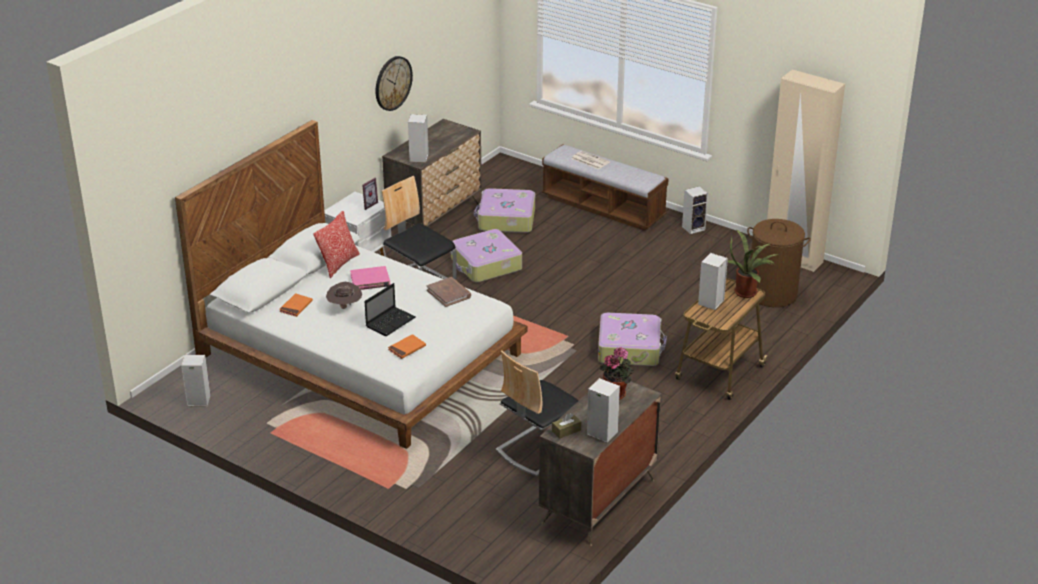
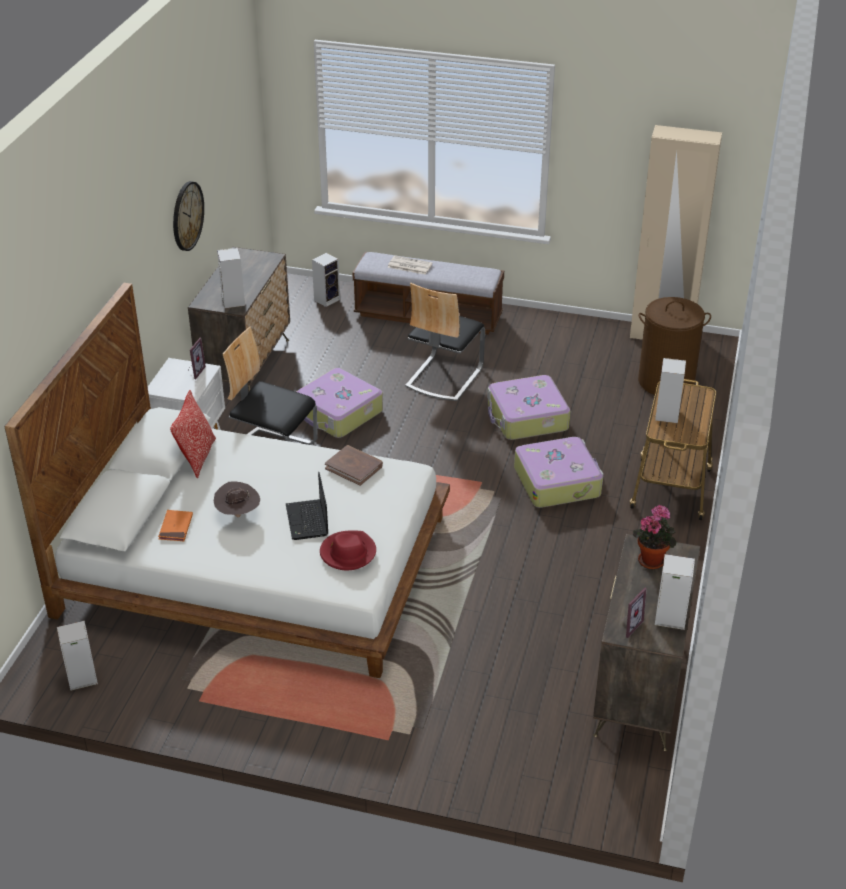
camera: 20 degrees left, 5 degrees up
(370, 280) = (249, 471): pink book -> none
(391, 322) = (307, 521): laptop -> laptop turned 150 degrees clockwise
(407, 348) = (348, 553): orange book -> red hat
(506, 219) = (329, 352): suitcase -> suitcase (526, 418)
(538, 448) = (532, 636): chair -> chair (443, 377)
(566, 431) = (628, 625): brown tissue box -> picture frame
(694, 228) = (538, 321): speaker -> speaker (327, 299)
(748, 292) = (697, 393): potted plant -> none

